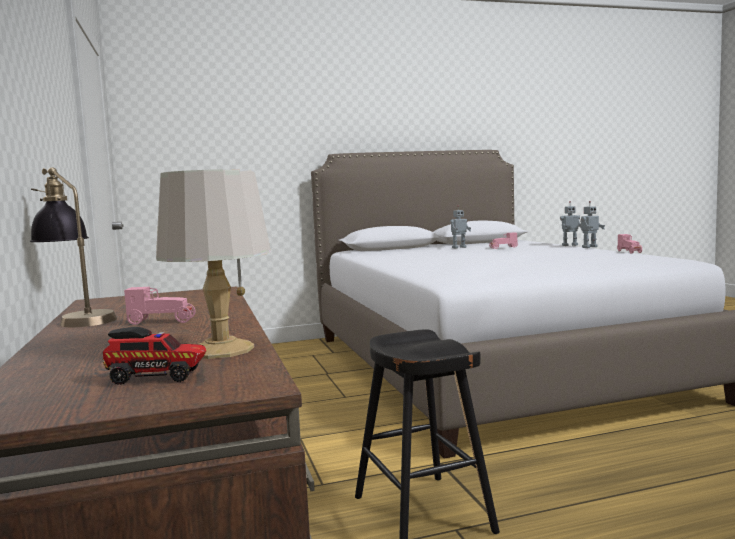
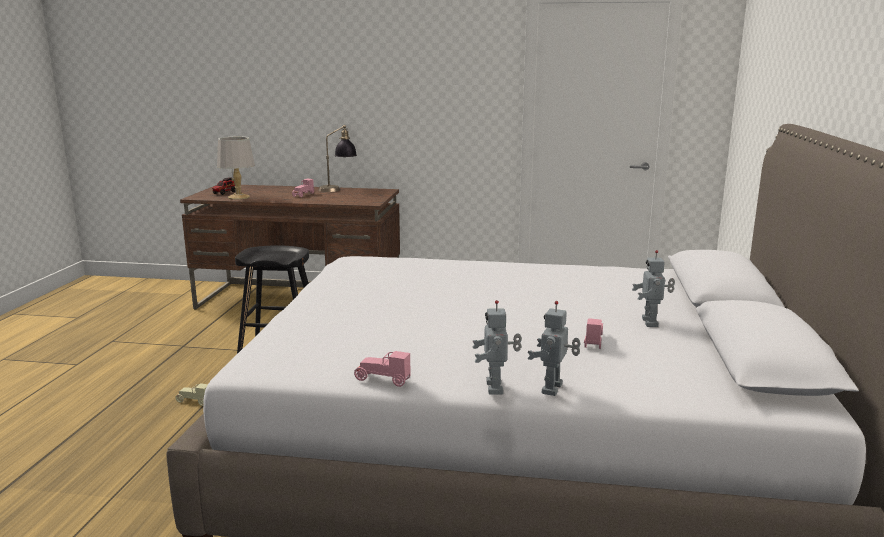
camera: 115 degrees right, 10 degrees up
(635, 502) = (193, 401): none -> beige toy car

